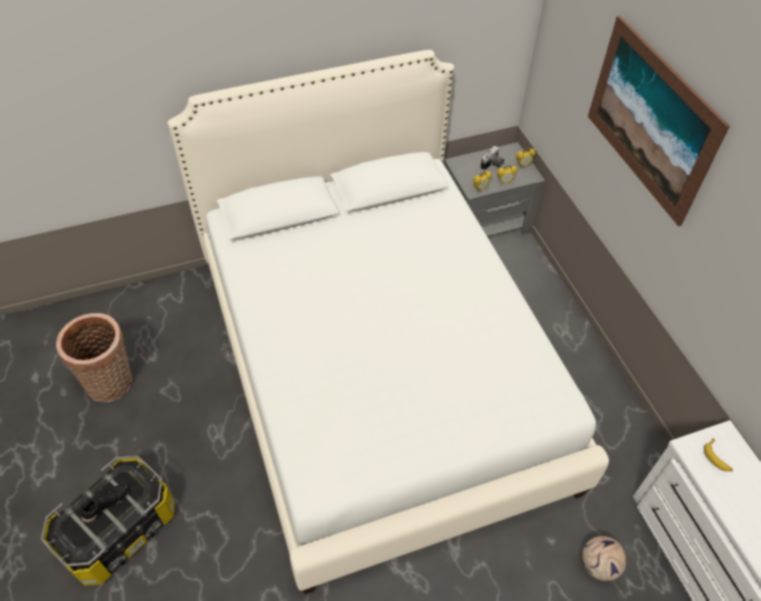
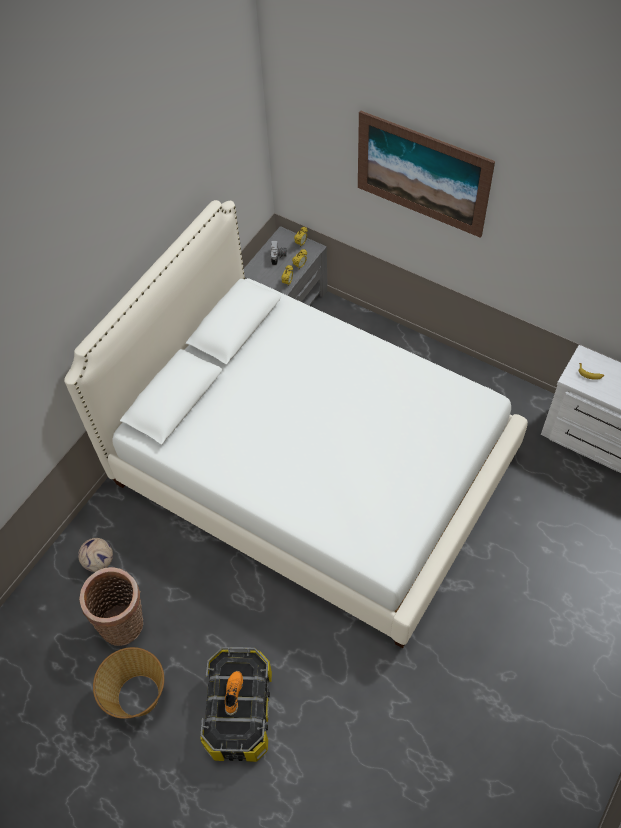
camera: 35 degrees left, 5 degrees up
(62, 449) = (138, 696): none -> basket
(105, 503) = (233, 693): black shoe -> orange shoe
(599, 565) = (555, 492): football -> football (99, 561)

